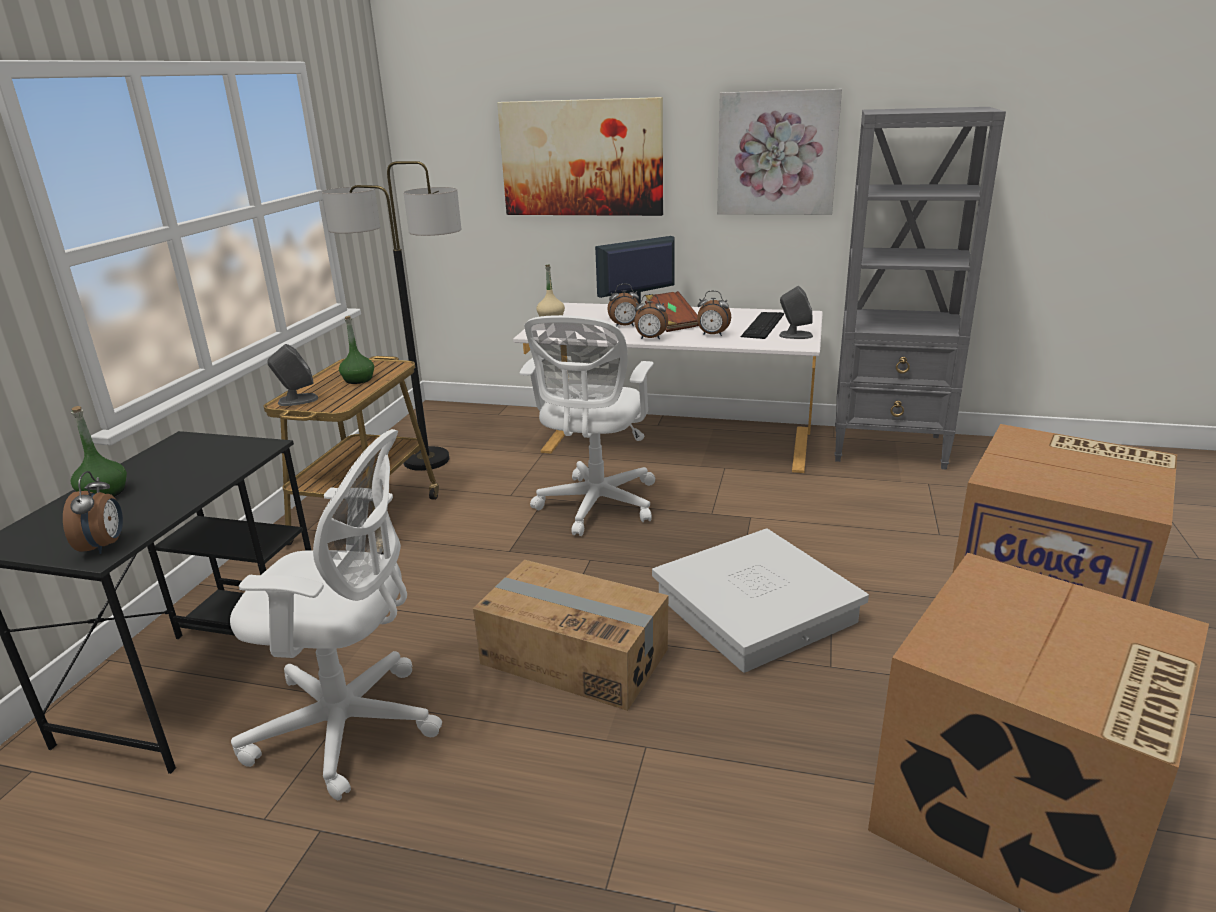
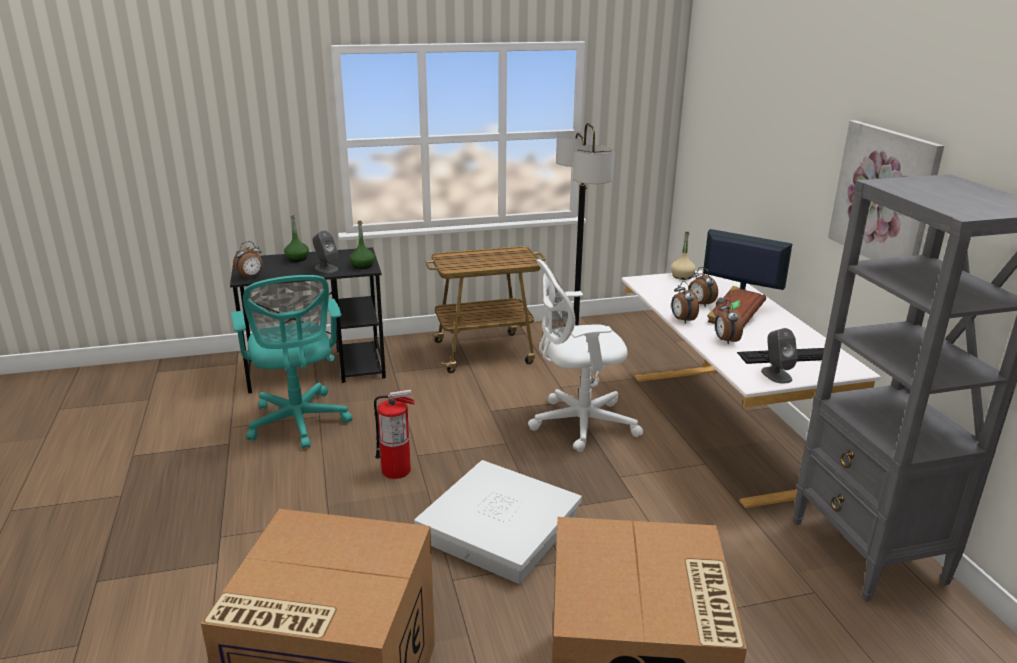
camera: 60 degrees right, 0 degrees up
(297, 400) = (448, 257): grey speaker -> grey speaker (326, 268)
(352, 727) = (298, 423): white office chair -> turquoise office chair
(358, 380) = (495, 261): green bottle -> green bottle (362, 265)
(574, 656) = (396, 470): cardboard box -> fire extinguisher
(581, 158) = (765, 151): picture -> none

